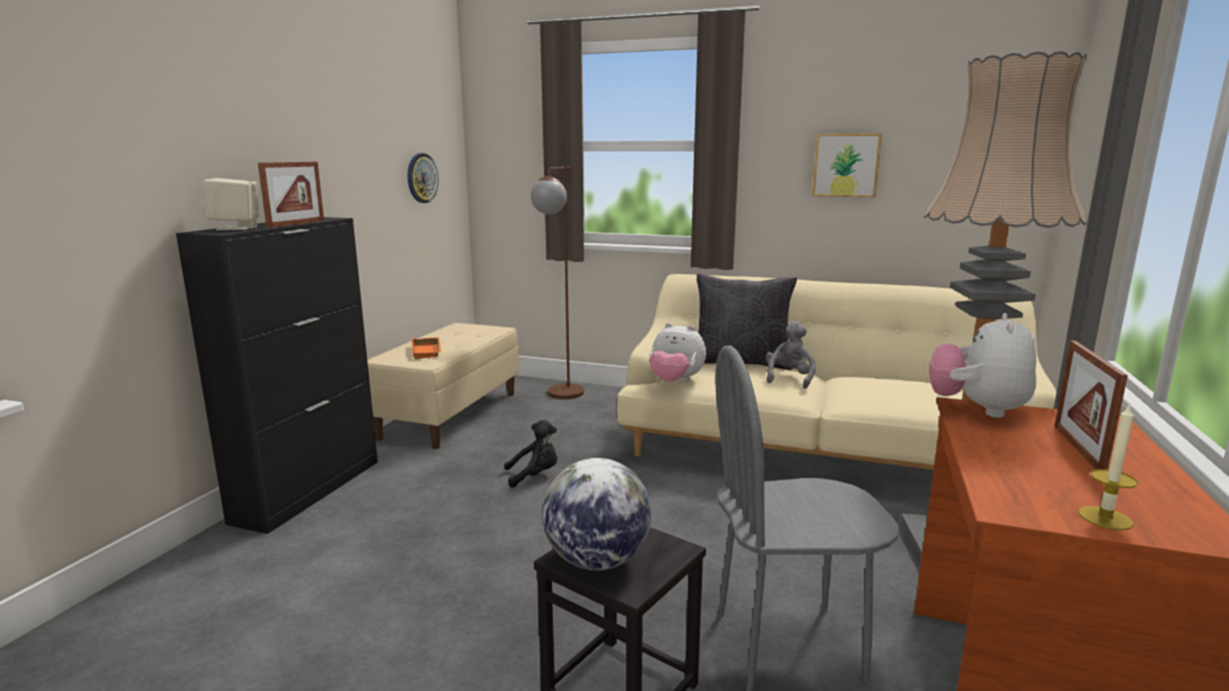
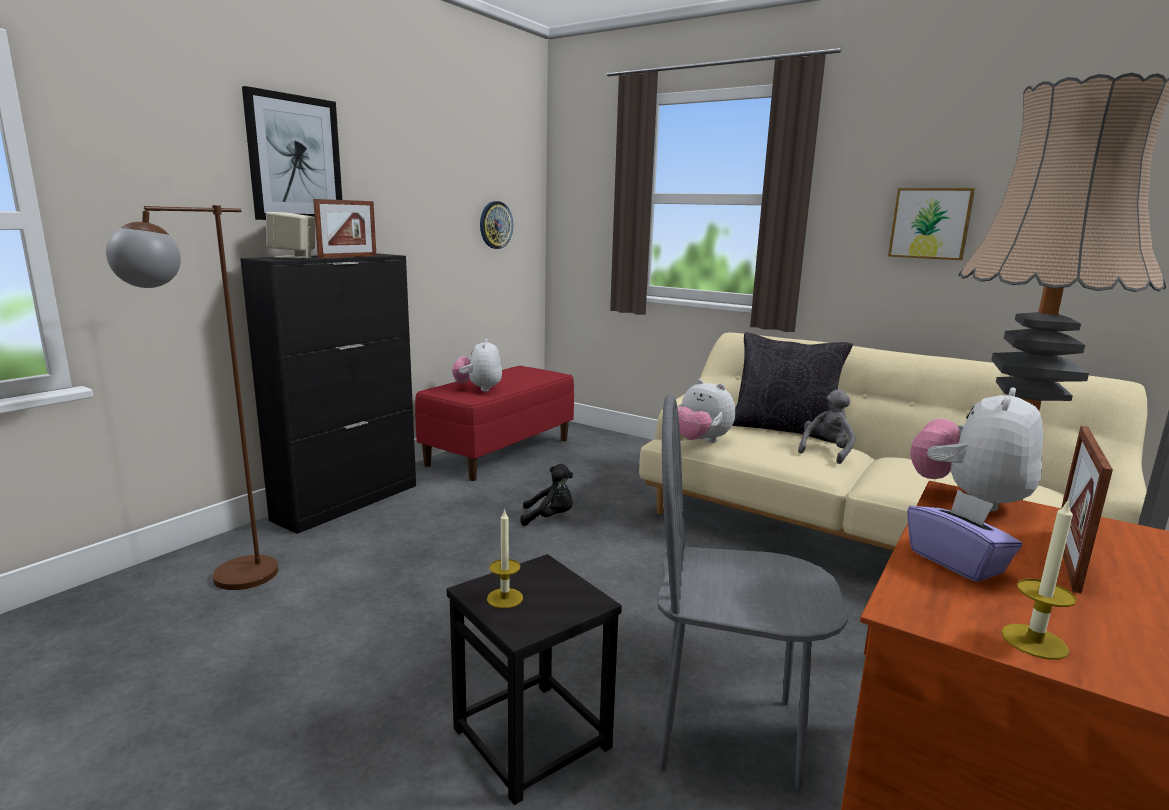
camera: 15 degrees right, 0 degrees up
(222, 117) = (295, 158): none -> picture
(428, 352) = (478, 389): orange tray -> plush toy
(450, 414) = (499, 451): beige bench -> red bench
(561, 397) = (610, 448): brown floor lamp -> brown floor lamp (225, 584)
(597, 561) = (505, 598): globe -> candle
(1008, 464) = (956, 562): none -> purple tissue box

